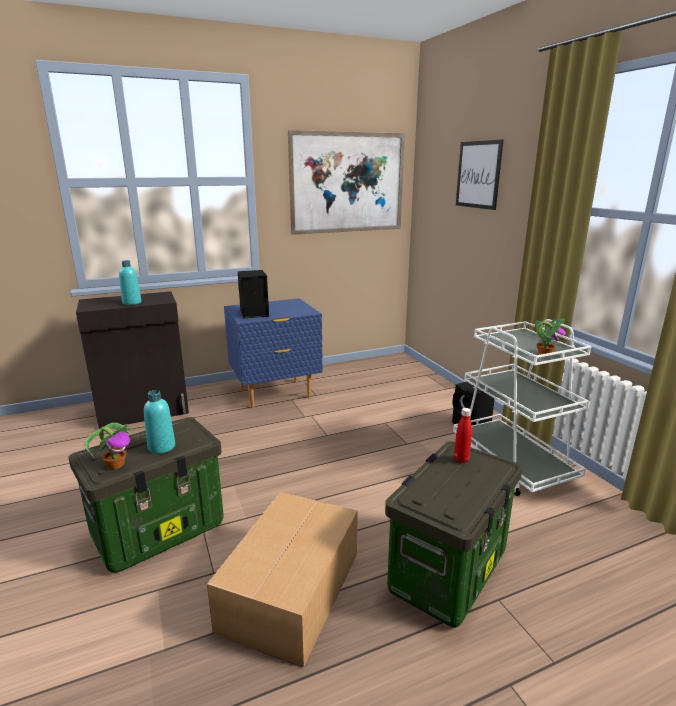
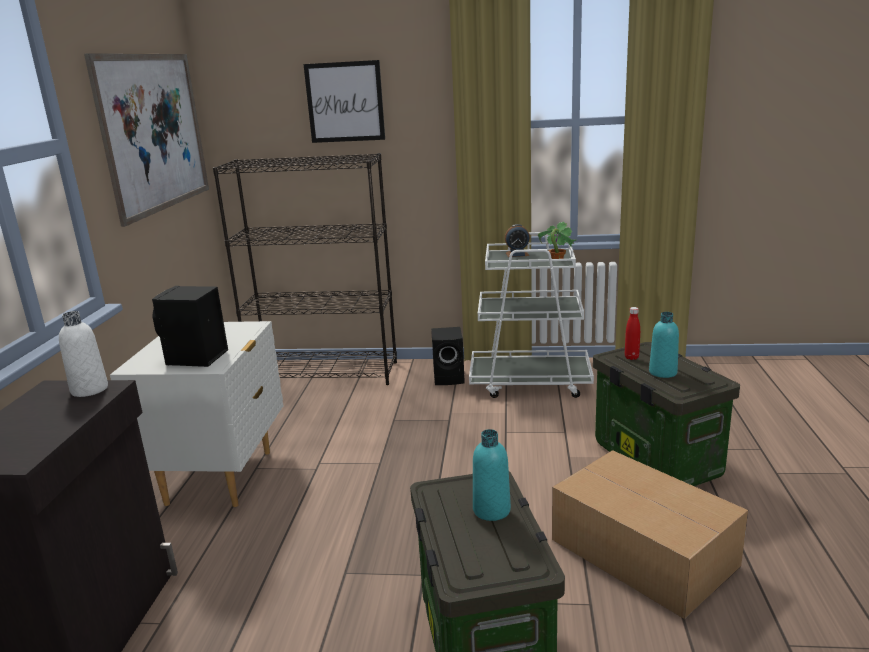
camera: 60 degrees left, 0 degrees up
(116, 464) = (512, 550): potted plant -> none
(132, 303) = (62, 416): turquoise bottle -> turquoise bottle (663, 372)
(161, 299) = (89, 389): none -> white bottle
(275, 394) = (221, 477): blue nightstand -> white nightstand
(419, 380) = (325, 373): none -> black bookcase
(532, 338) = (517, 254): none -> alarm clock

